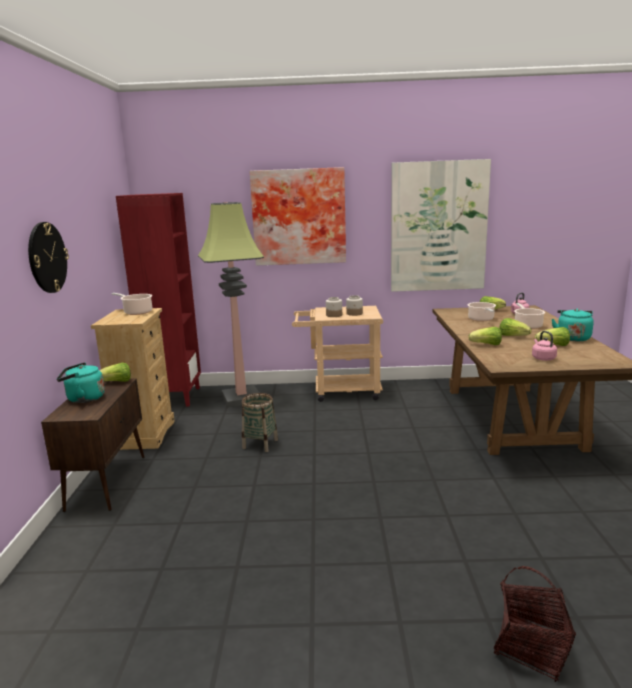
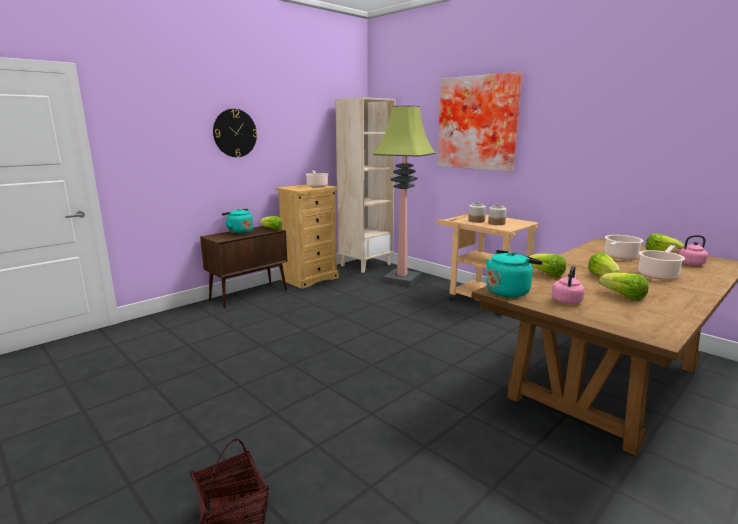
camera: 45 degrees right, 0 degrees up
(174, 397) = (365, 265): red bookcase -> beige bookcase
(260, 444) = (355, 309): basket -> none
(438, 227) = (621, 141): picture -> none
(572, 338) = (680, 299): turquoise kettle -> turquoise kettle (509, 291)

